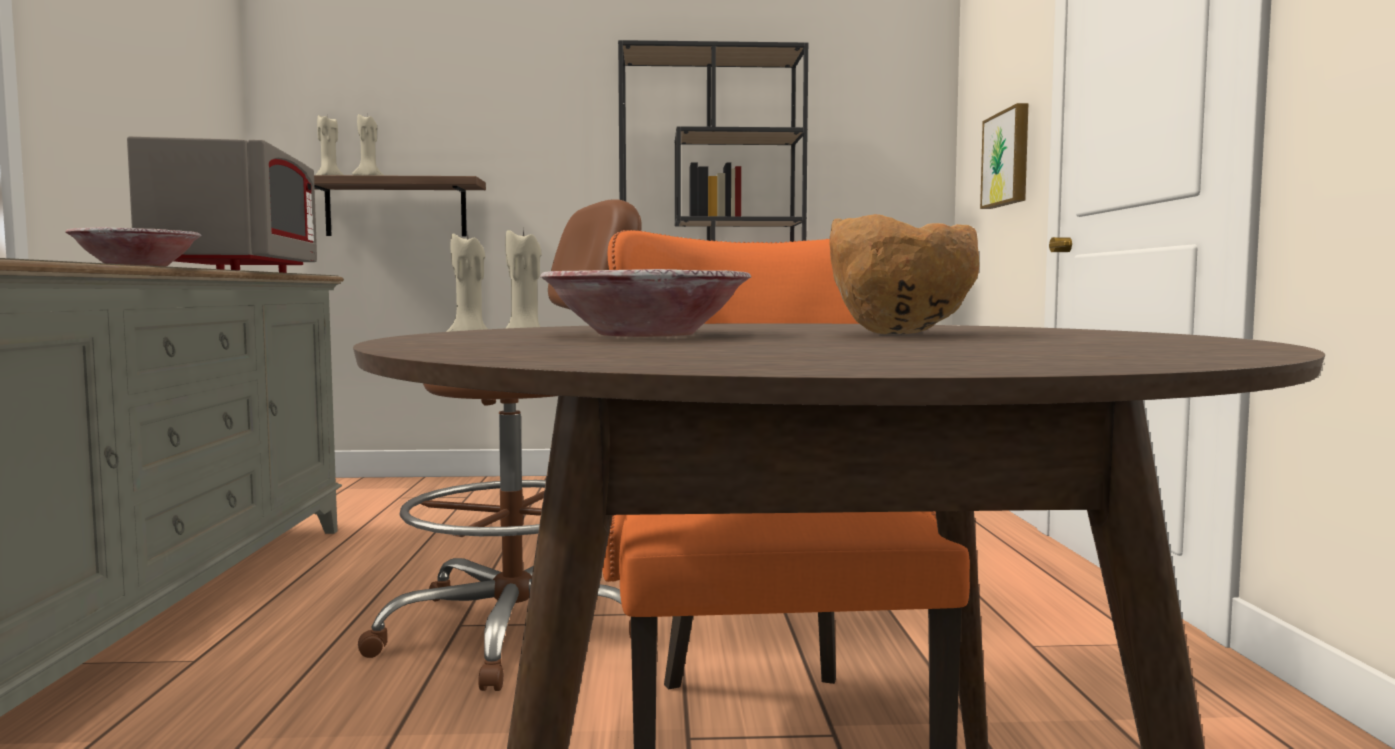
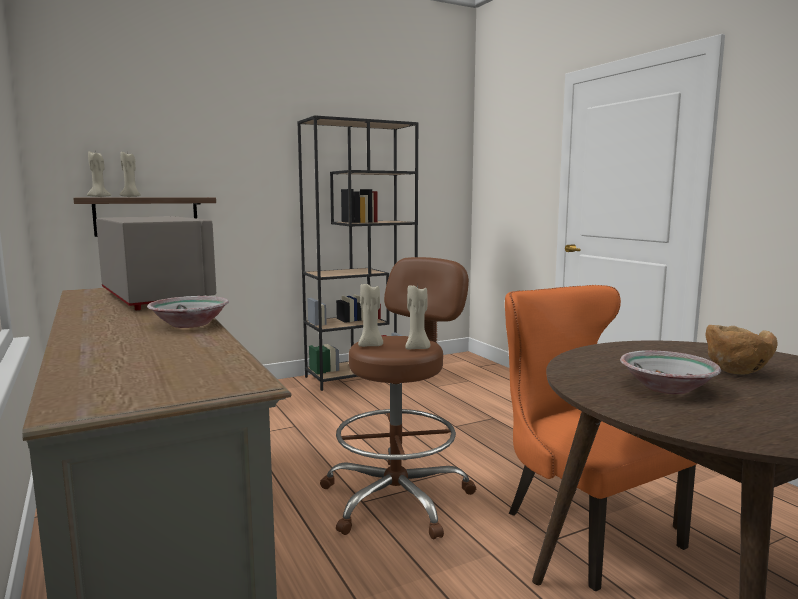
camera: 25 degrees left, 5 degrees up
(1008, 159) = (522, 194): picture -> none

